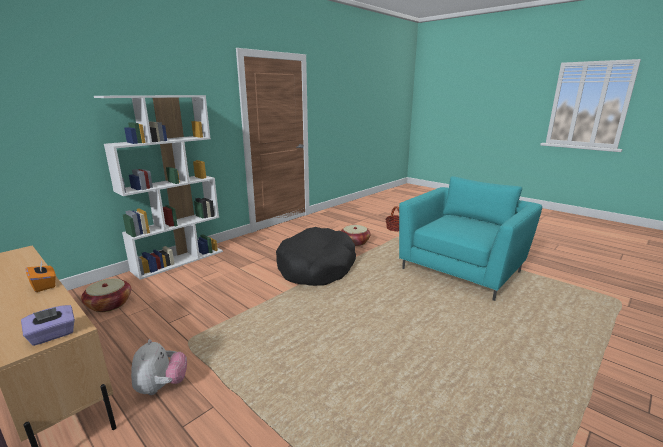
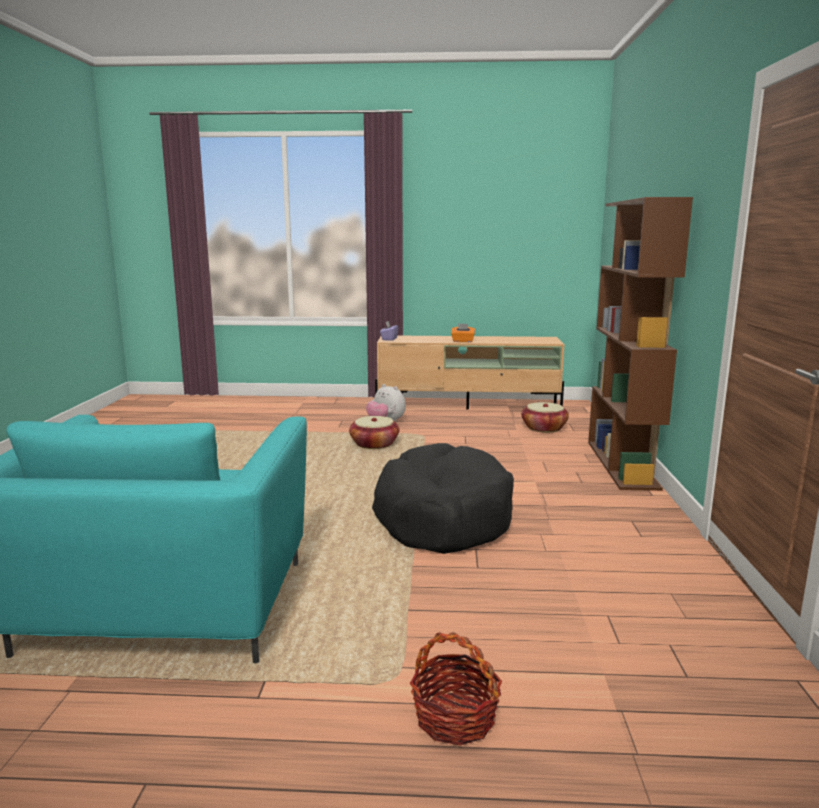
camera: 140 degrees right, 5 degrees down
(179, 260) = (622, 464): white bookcase -> brown bookcase
(355, 242) = (473, 594): basket -> basket (374, 444)

